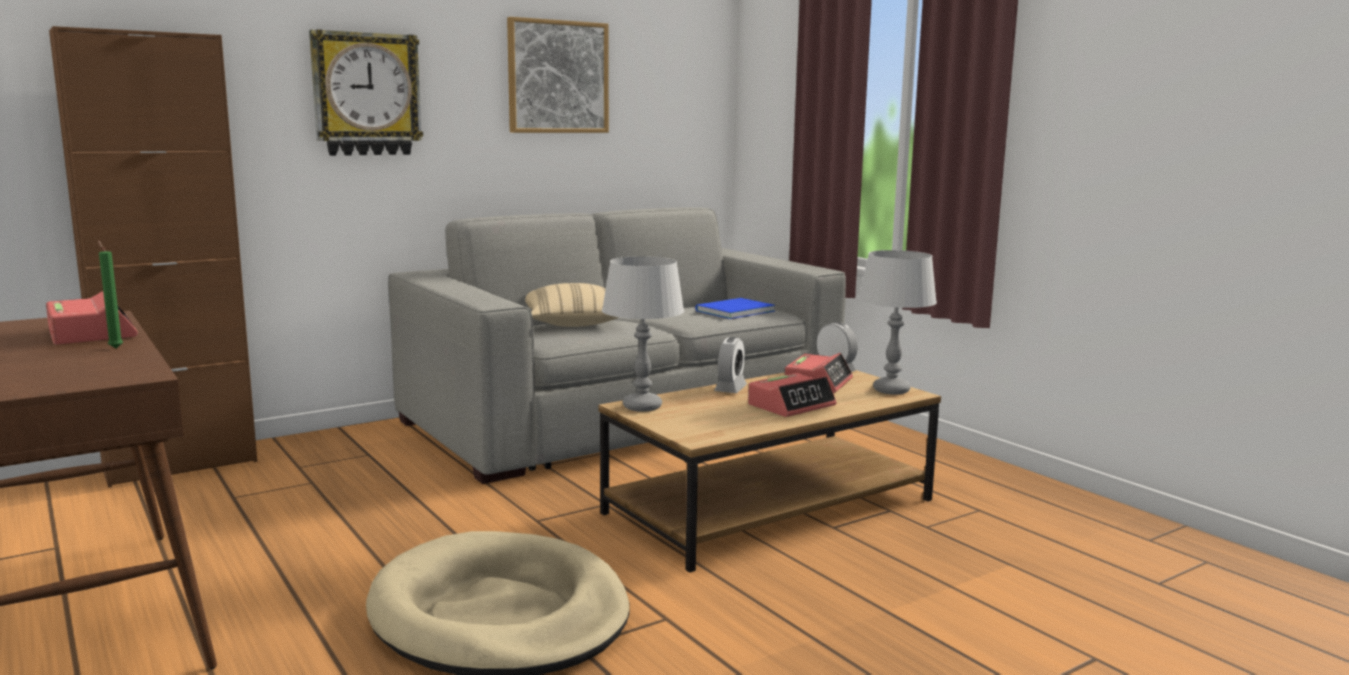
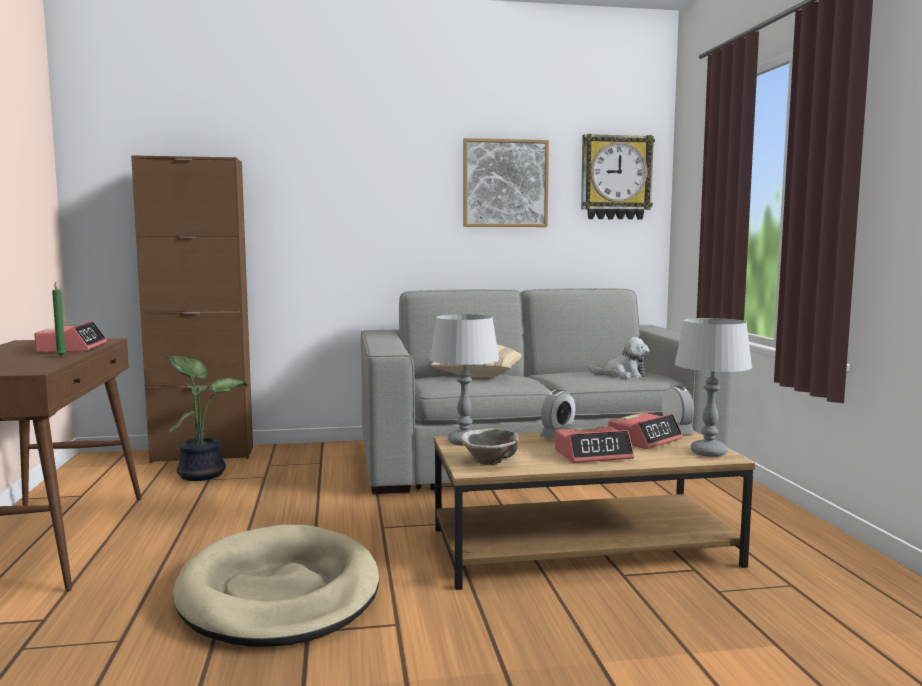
camera: 25 degrees right, 5 degrees down
(214, 491) = (202, 474): none -> potted plant
(366, 94) = (351, 199): wall clock -> wall clock (615, 178)
(702, 426) = (490, 461): none -> bowl
(732, 311) = (622, 375): blue book -> plush toy

